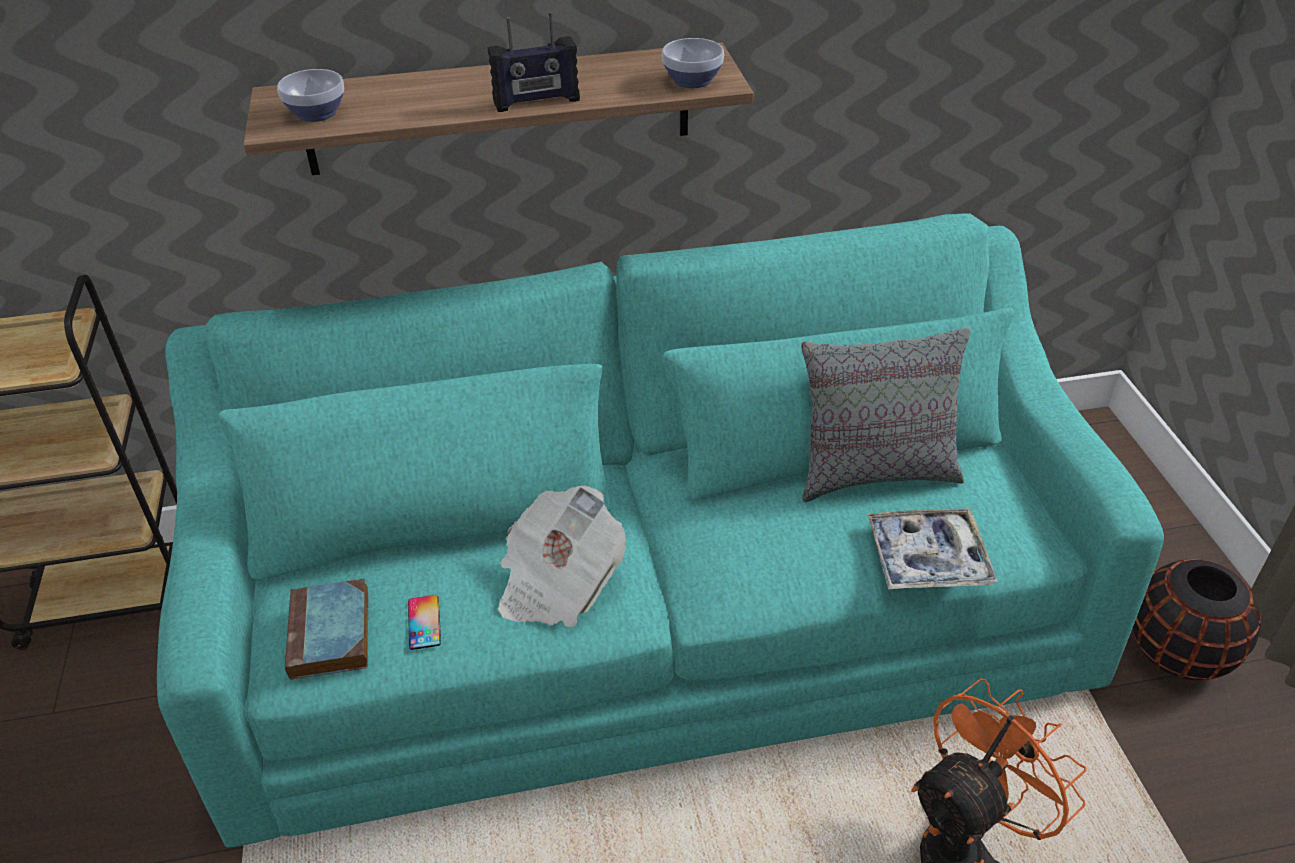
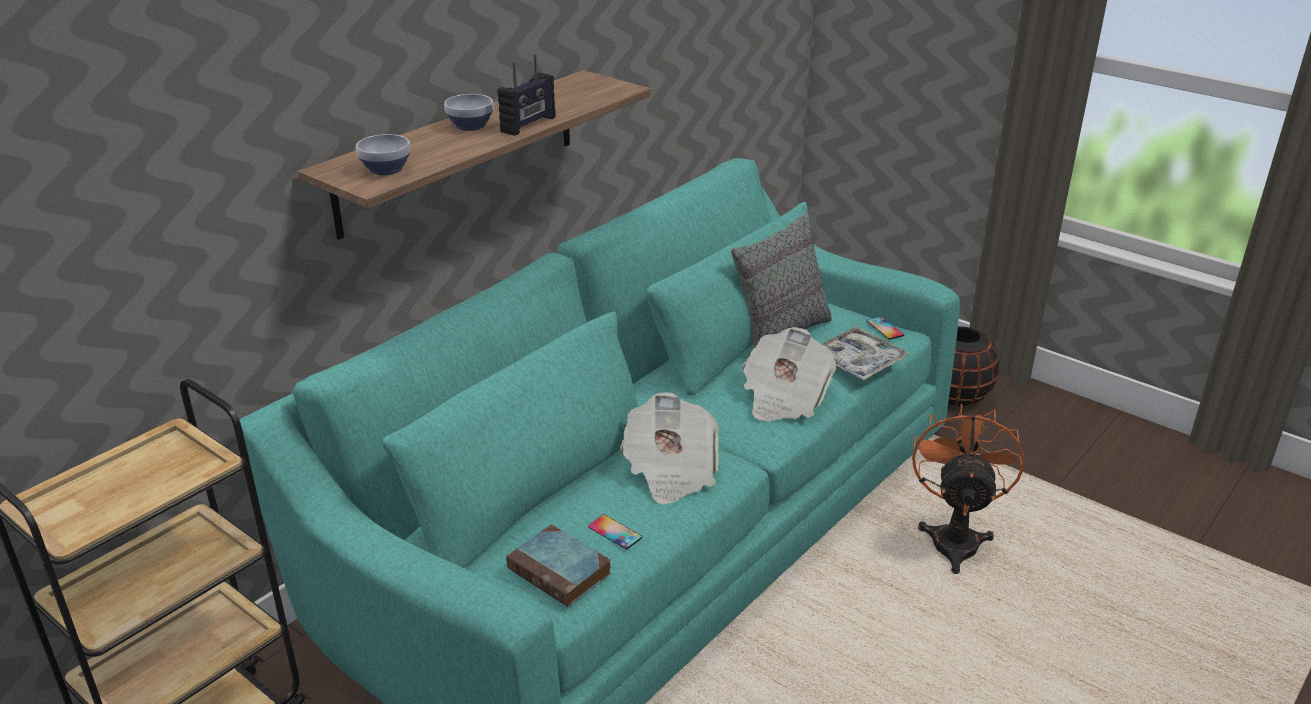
camera: 40 degrees left, 10 degrees down
(691, 81) = (605, 92): bowl -> bowl (470, 126)
(782, 559) = (784, 398): none -> newspaper
(1024, 528) = (885, 328): none -> phone

